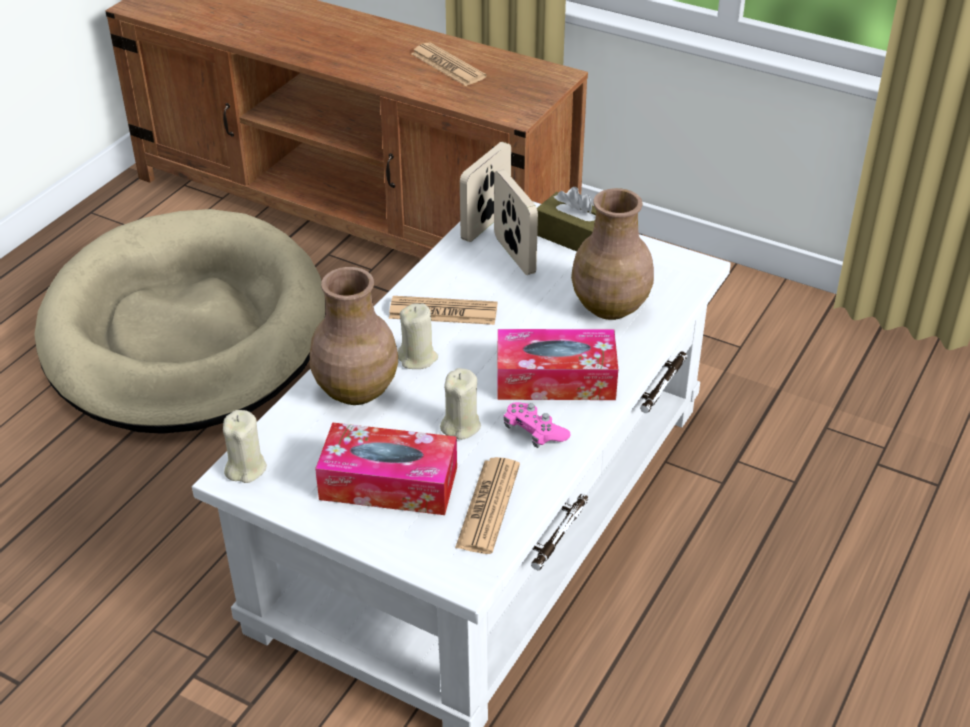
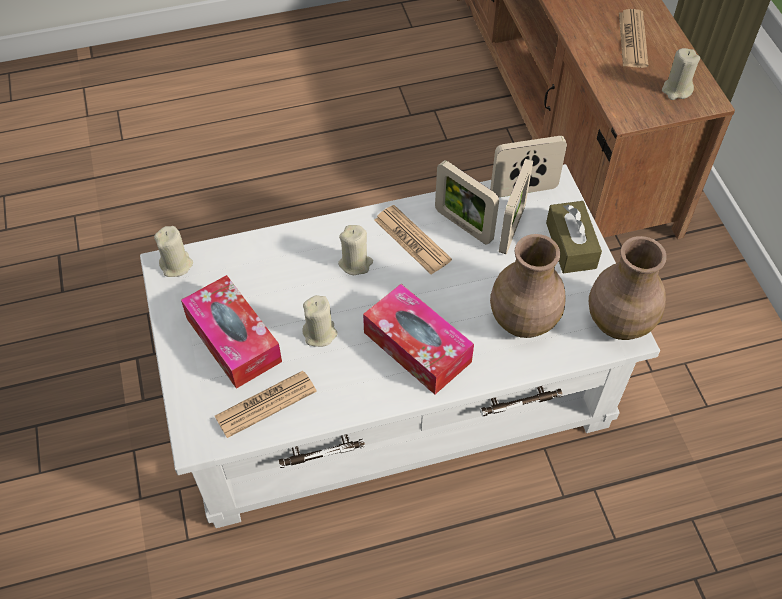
camera: 45 degrees right, 15 degrees up
(185, 331) = (363, 127): beige dog bed -> none
(355, 390) = (293, 258): brown vase -> brown vase (618, 321)
(471, 276) = (463, 225): none -> picture frame
(529, 81) = (676, 90): none -> beige candle
(534, 432) = (355, 375): pink game controller -> none

